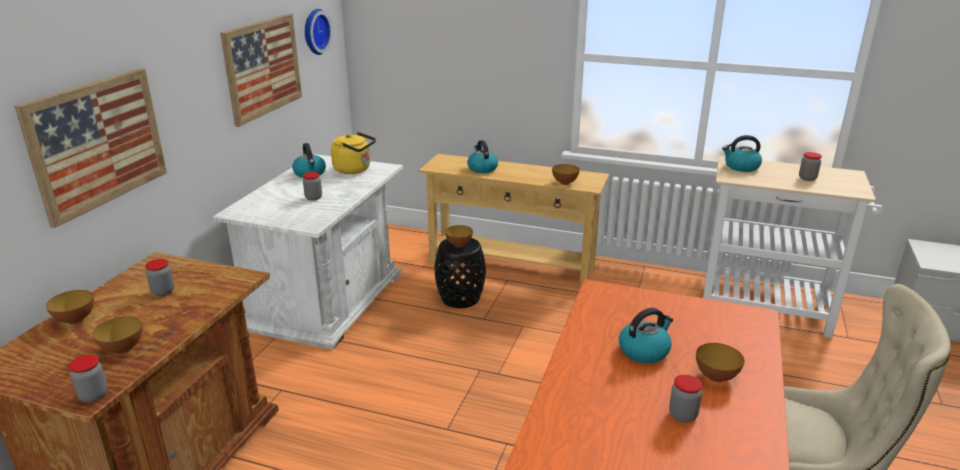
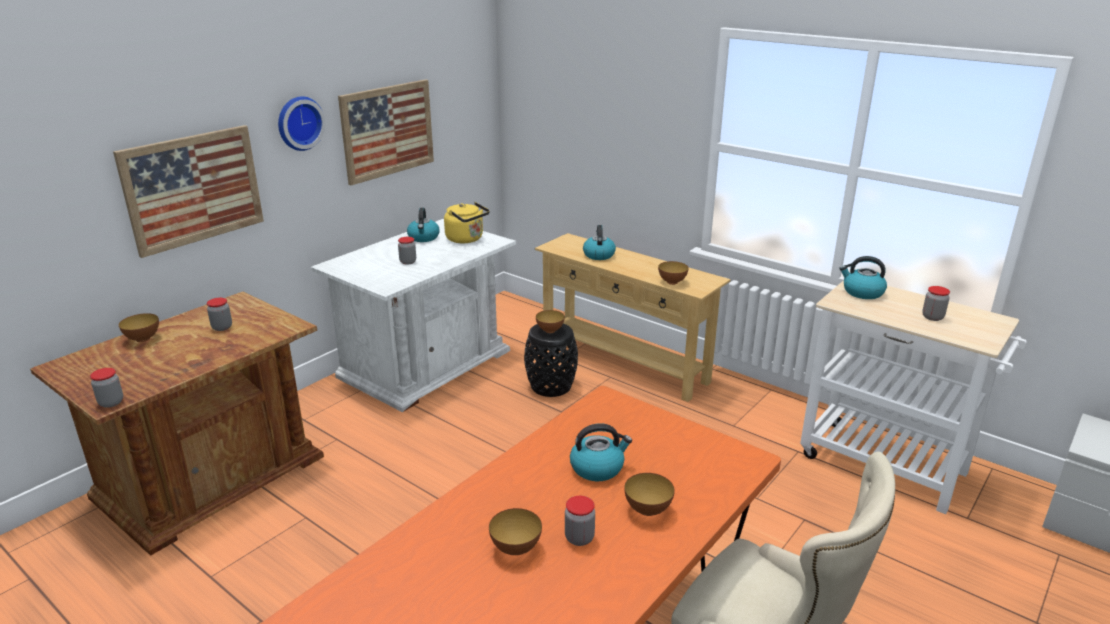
camera: 20 degrees right, 0 degrees up
(123, 349) = (157, 370): bowl -> bowl (516, 548)
(314, 31) = (457, 97): wall clock -> wall clock (299, 123)

